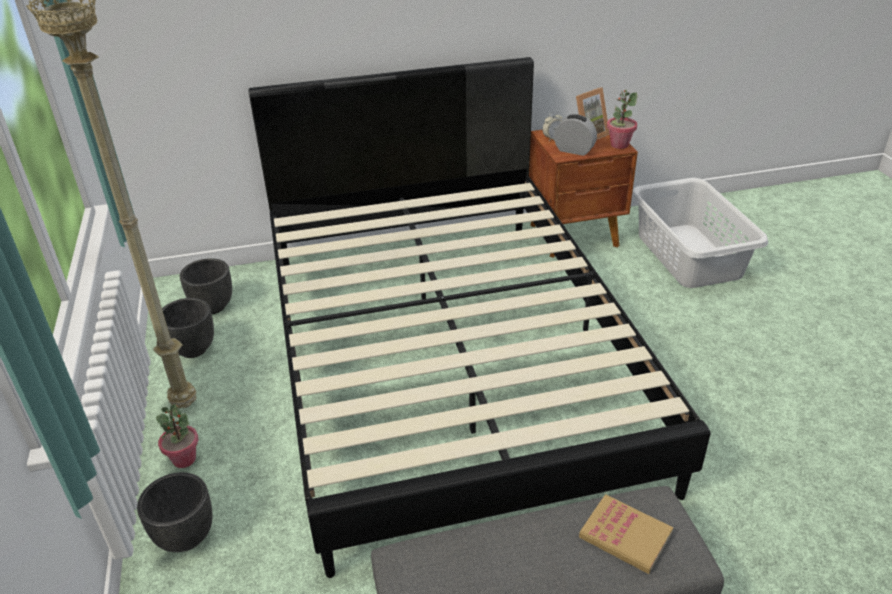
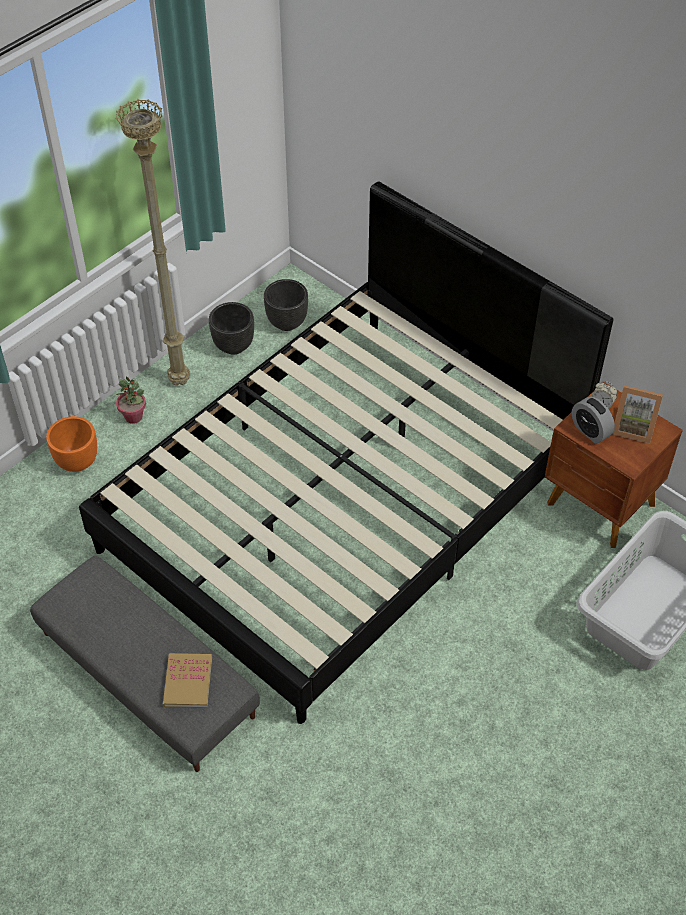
camera: 55 degrees right, 15 degrees up
(186, 538) = (77, 462): black planter -> orange planter
(574, 150) = (590, 431): alarm clock -> alarm clock turned 150 degrees clockwise
(619, 144) = (634, 460): potted plant -> none

